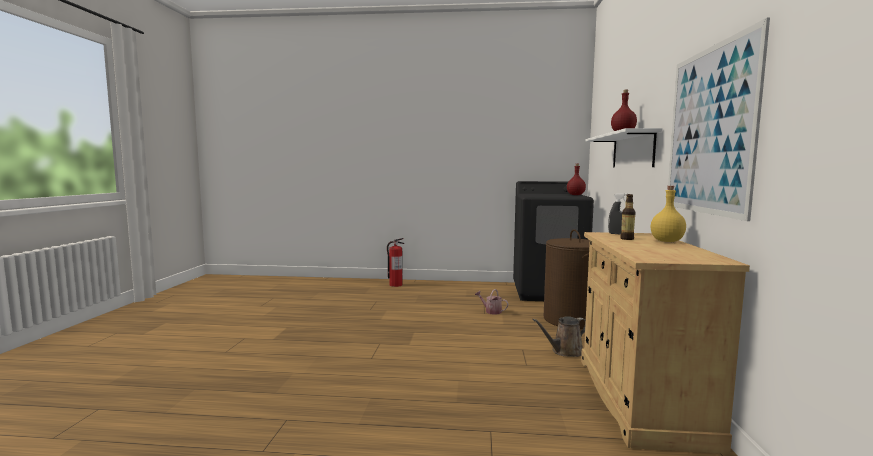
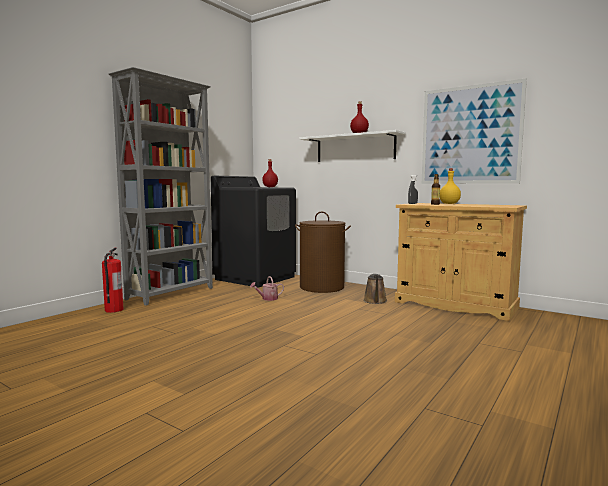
camera: 60 degrees left, 0 degrees up
(453, 285) = (172, 293): none -> grey bookcase

